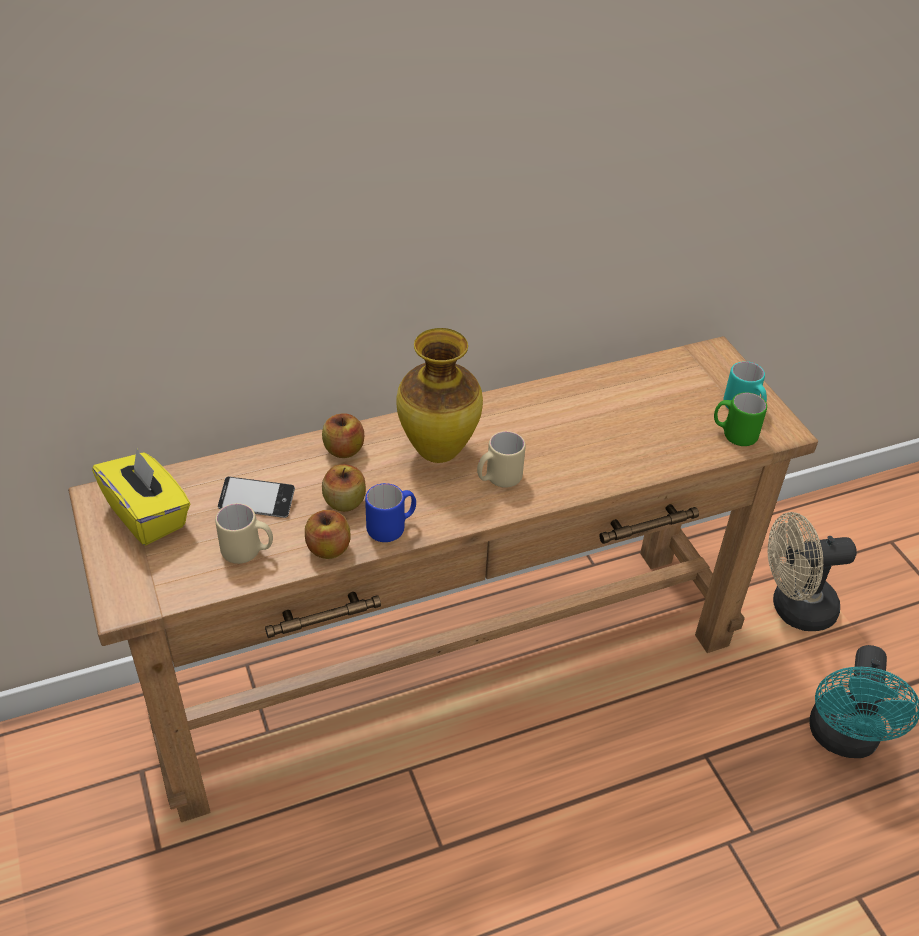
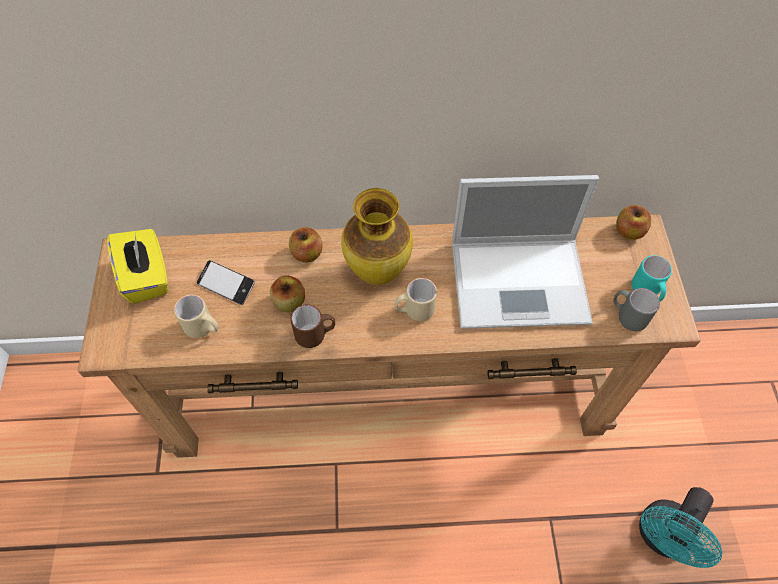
camera: 20 degrees right, 15 degrees up
(328, 549) = (262, 341): apple -> apple (629, 231)
(392, 527) = (315, 335): blue mug -> brown mug
(606, 426) = (521, 281): none -> laptop
(733, 434) = (627, 316): green mug -> grey mug
(793, 609) = (666, 418): beige fan -> none

